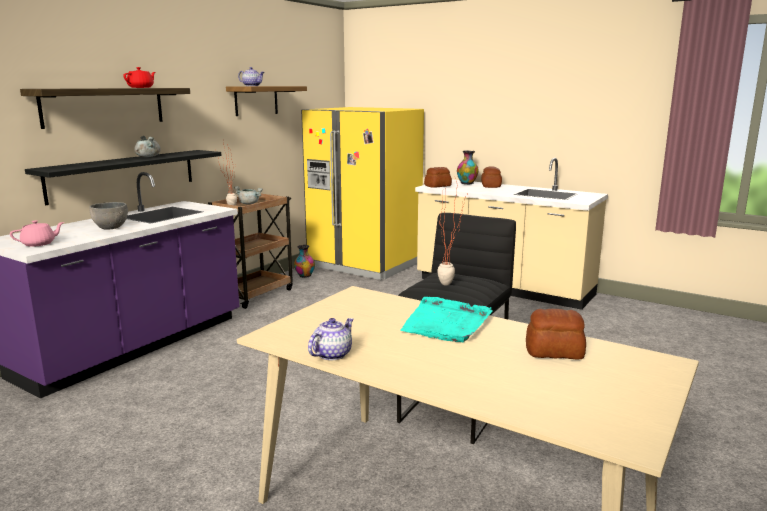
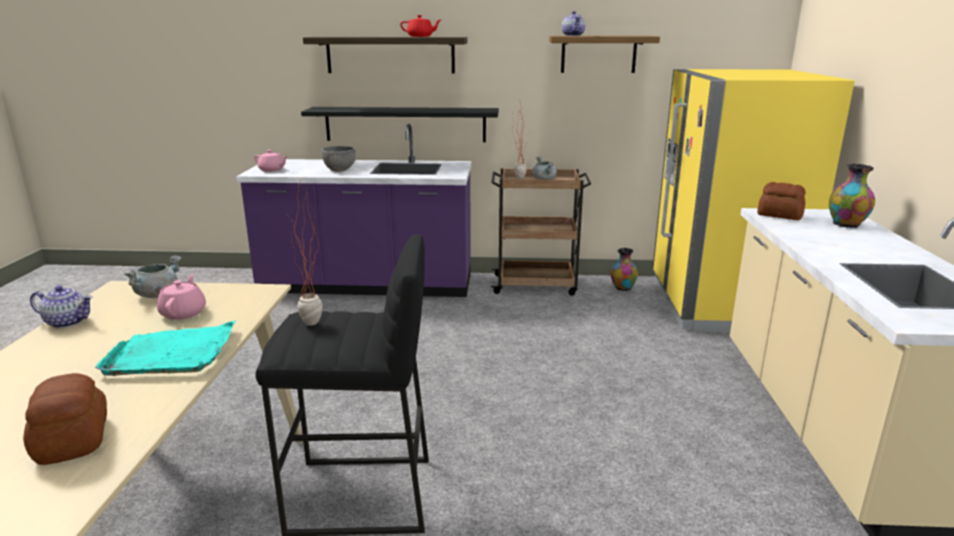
camera: 60 degrees right, 5 degrees up
(147, 157) = (421, 109): grey cooking pot -> grey cooking pot (157, 295)
(368, 316) = (184, 313): none -> pink teapot
(490, 186) = (870, 240): bread -> none

